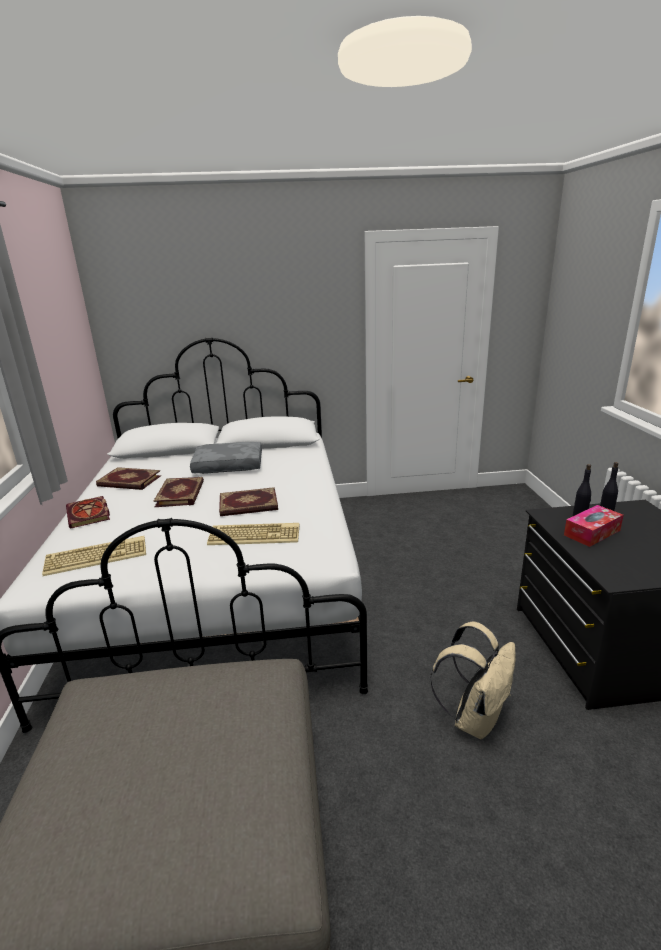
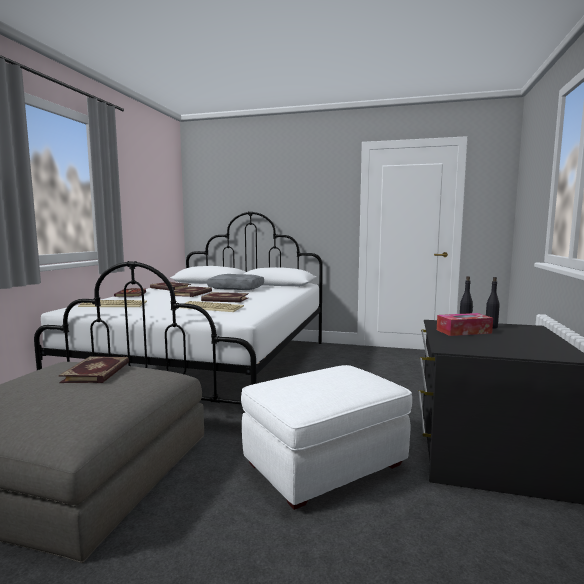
camera: 20 degrees right, 15 degrees down
(181, 709) = (97, 372): none -> book
(475, 717) = (326, 464): beige backpack -> white ottoman

